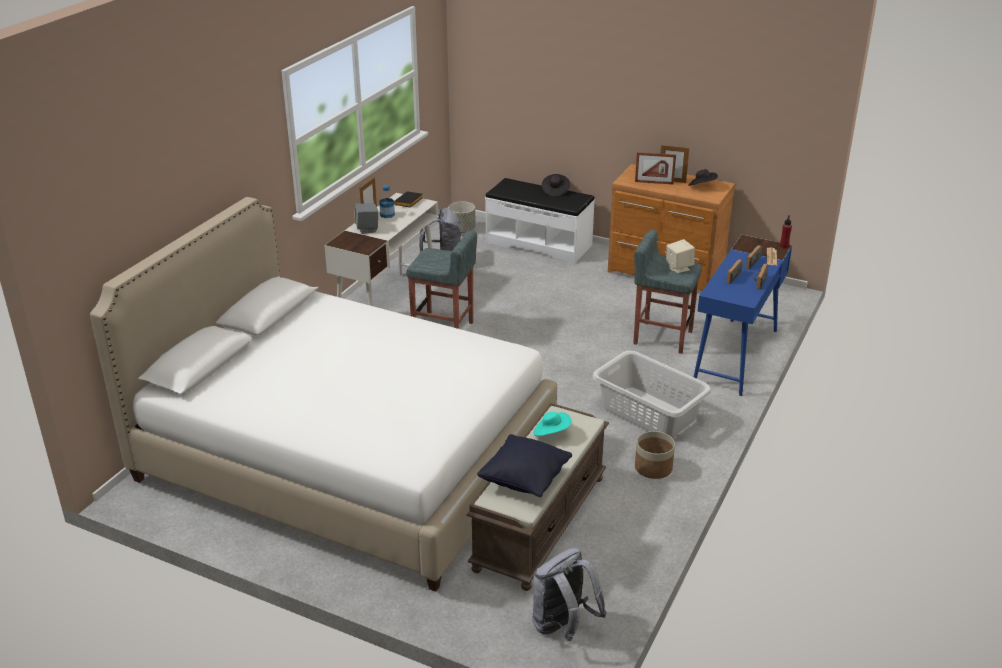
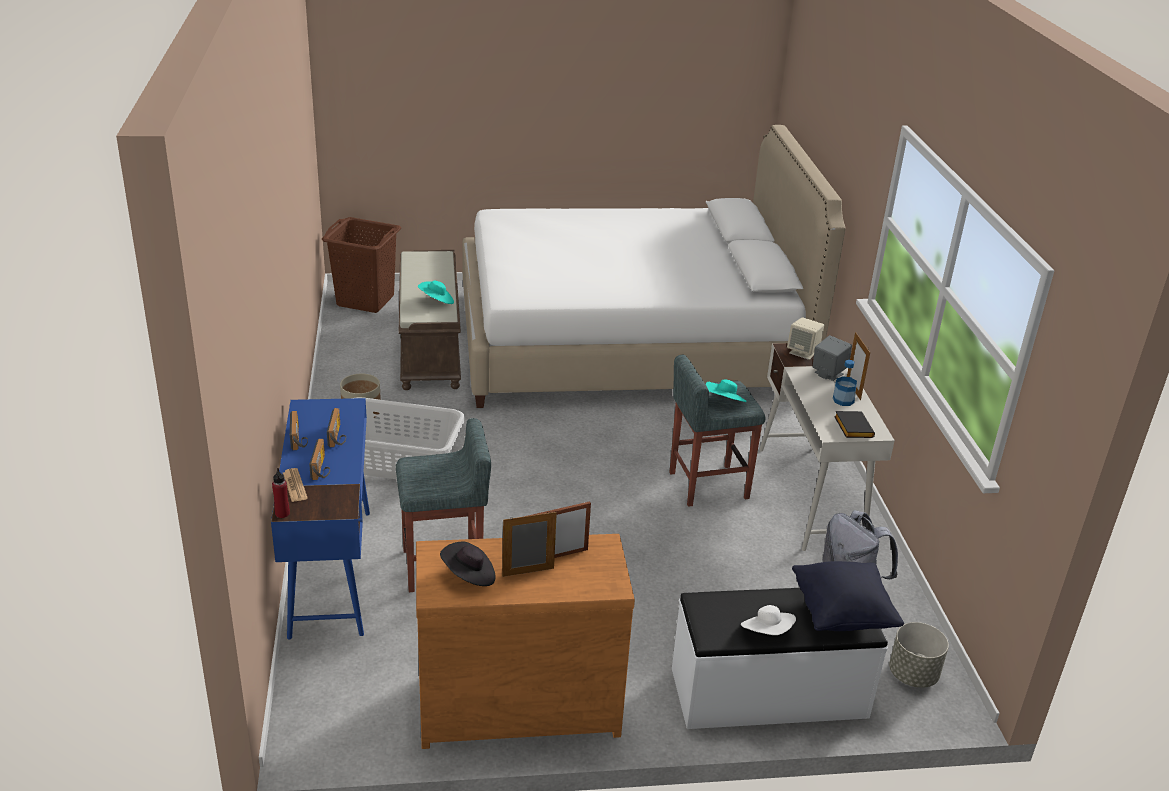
camera: 145 degrees right, 0 degrees up
(441, 258) = (724, 402): none -> turquoise hat
(524, 480) = (428, 269): black pillow -> black pillow (842, 615)
(555, 191) = (767, 633): black hat -> white hat
(563, 627) = (365, 300): grey backpack -> brown laundry basket
(678, 268) = (428, 479): beige speaker -> beige speaker (803, 352)

